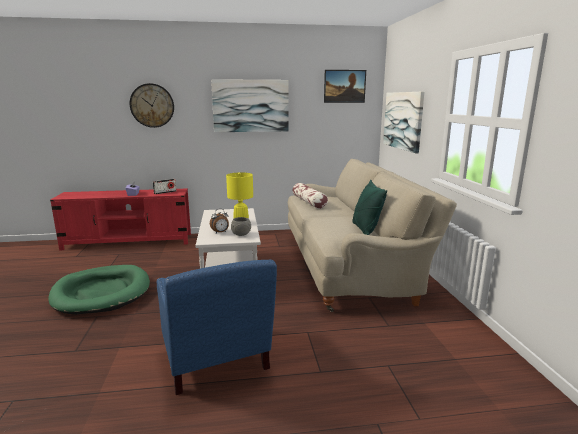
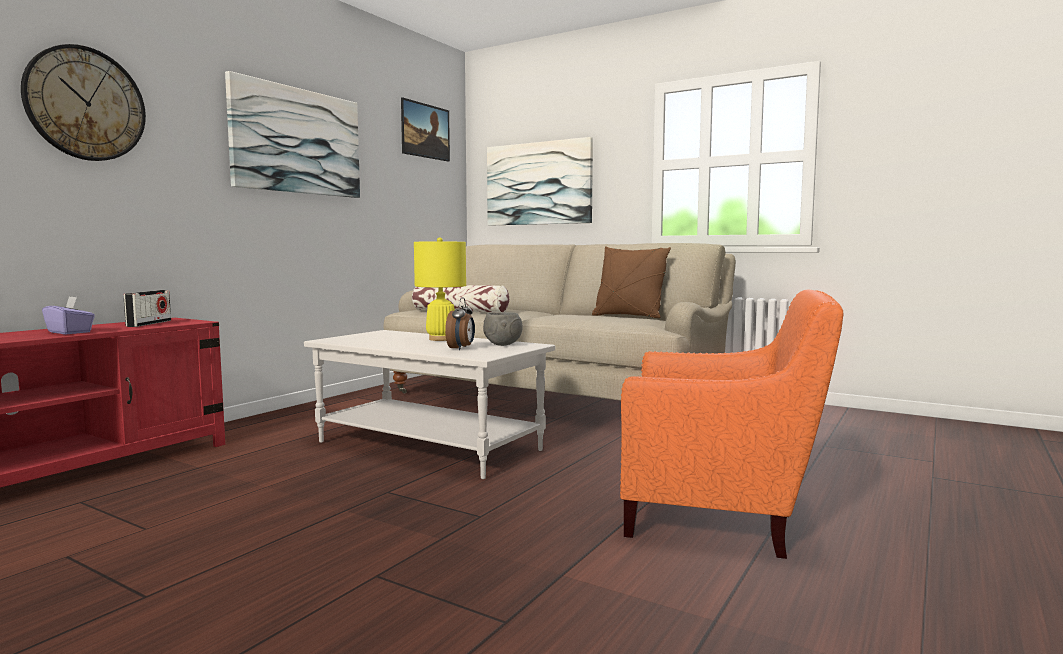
camera: 50 degrees left, 10 degrees down
(102, 292) = (262, 552): green dog bed -> none
(216, 363) = (720, 515): blue armchair -> orange armchair
(365, 230) = (628, 316): green pillow -> brown pillow

